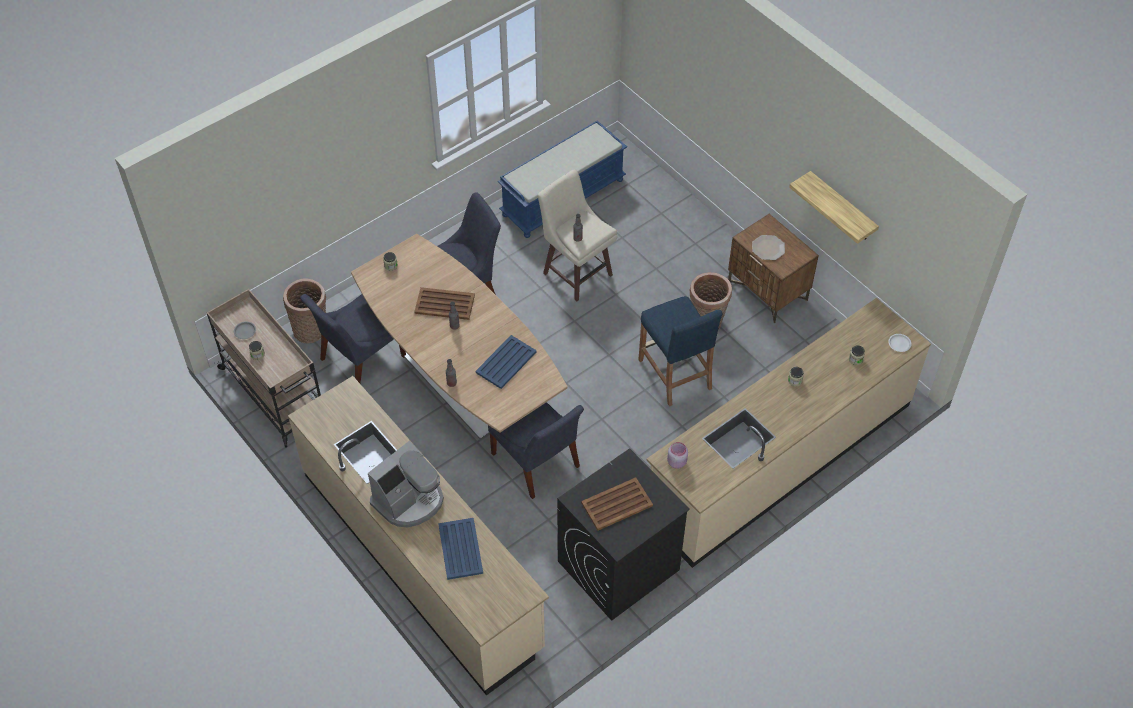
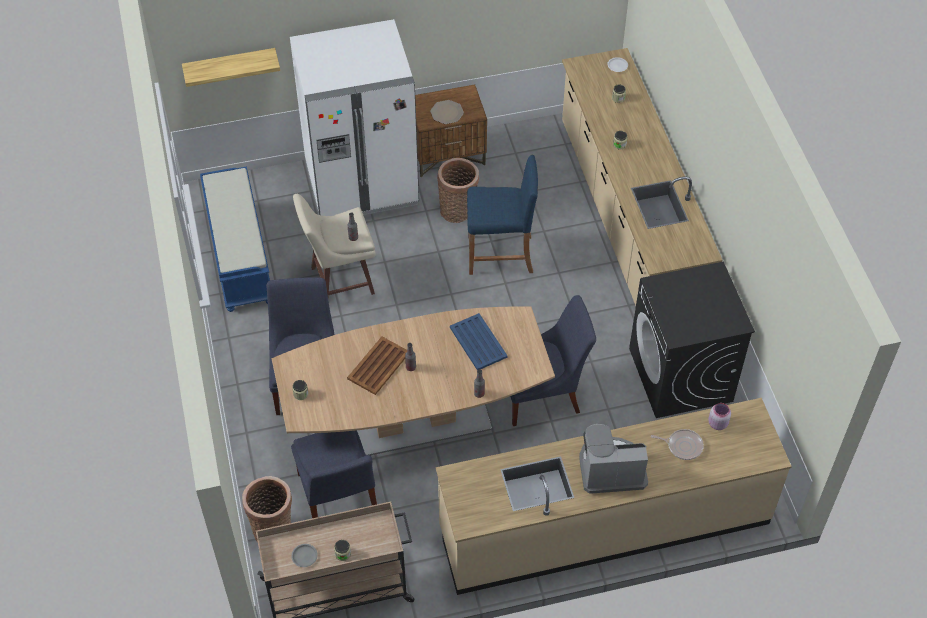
camera: 65 degrees left, 0 degrees up
(409, 500) = (611, 468): coffee machine -> coffee machine turned 75 degrees counterclockwise
(460, 548) = (682, 446): blue tray -> frying pan
(617, 504) = (696, 308): brown tray -> none
(677, 462) = (664, 254): pink jar -> pink jar (717, 423)
(691, 244) = (362, 185): none -> white fridge
(842, 208) = (486, 23): shelf -> shelf (230, 66)

